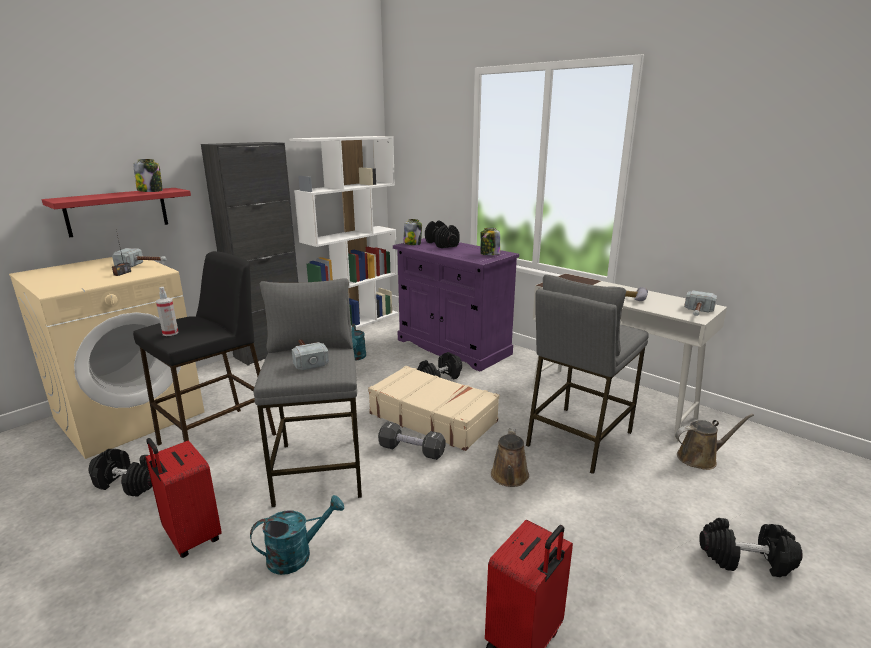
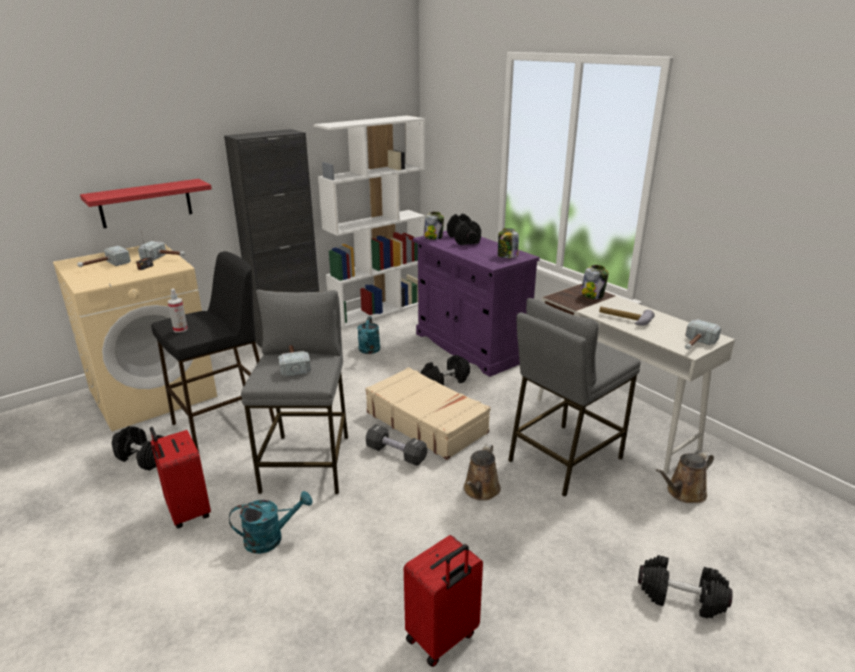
camera: 10 degrees right, 5 degrees up
(73, 274) = (104, 266): none -> hammer
(150, 191) = (175, 184): jar -> jar (592, 295)
(700, 458) = (683, 493): brown watering can -> brown watering can turned 150 degrees clockwise

